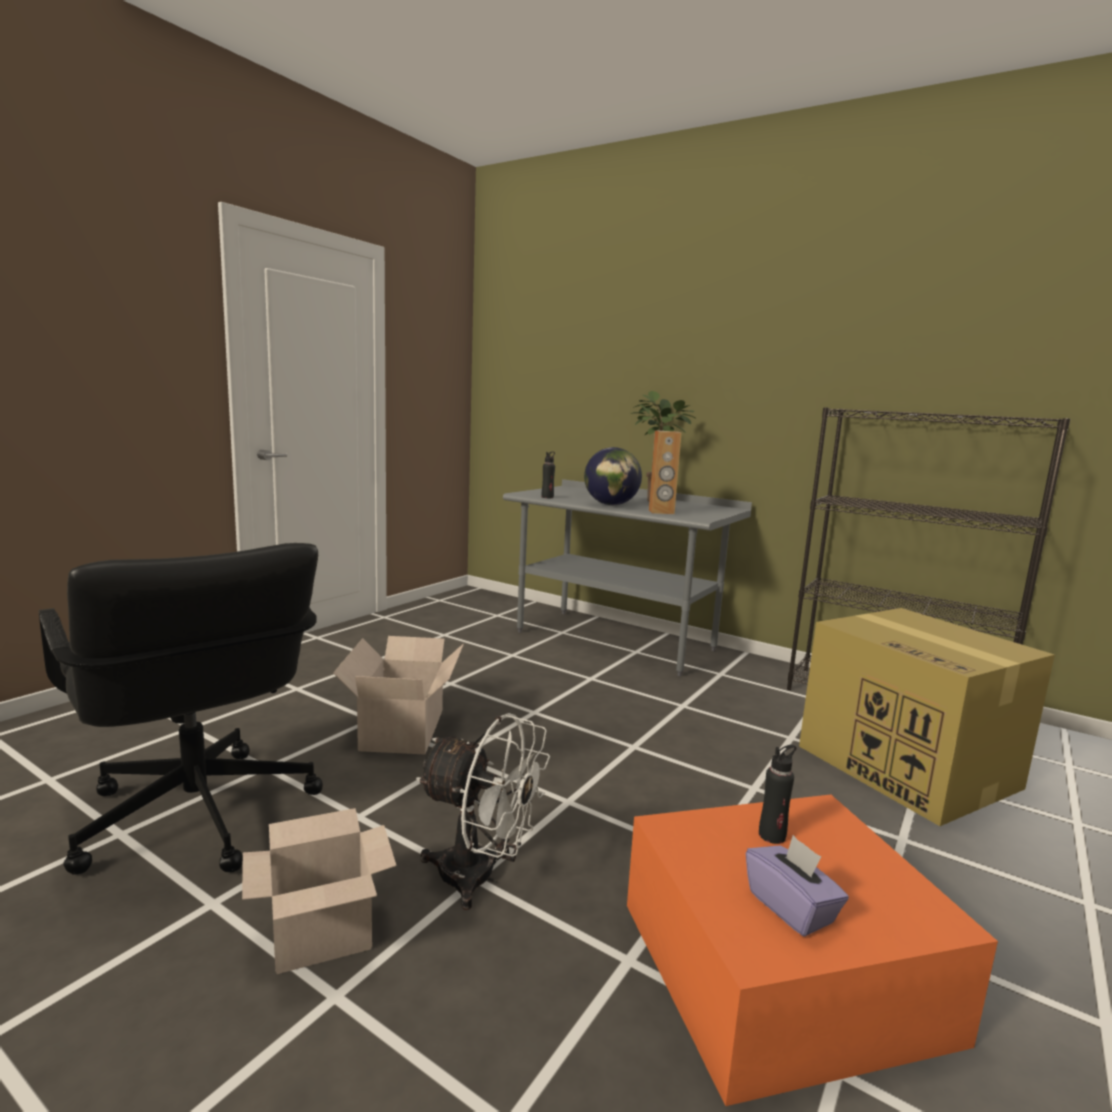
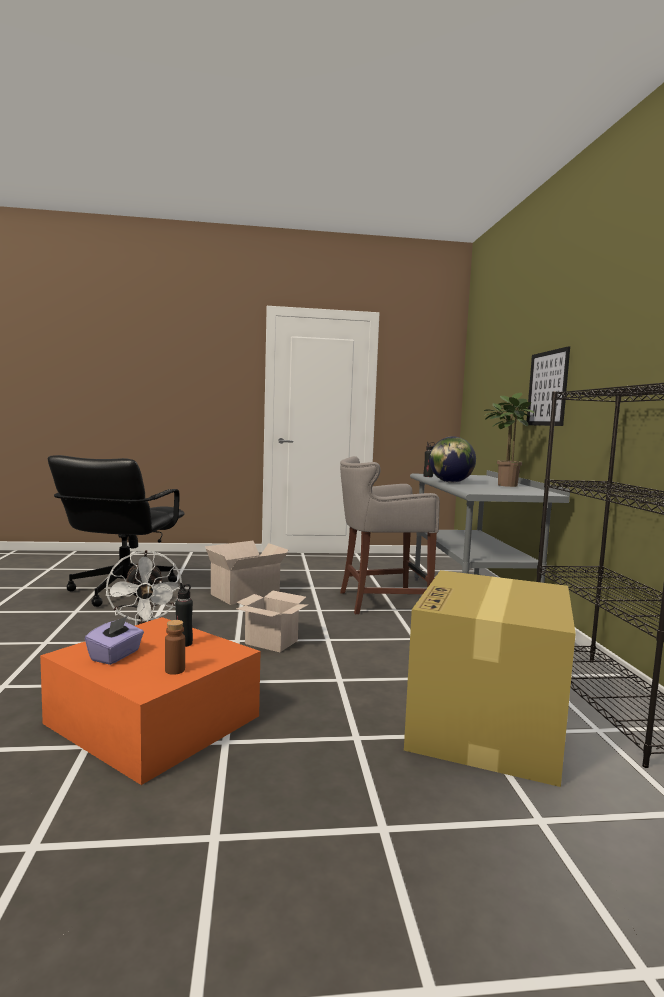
camera: 50 degrees right, 5 degrees down
(319, 936) = (74, 630): cardboard box -> cardboard box (270, 642)
(556, 673) = (380, 601): none -> grey stool
(661, 512) = (465, 487): brown speaker -> none
(690, 388) = (547, 388): none -> picture
(877, 874) = (175, 670): none -> brown bottle

